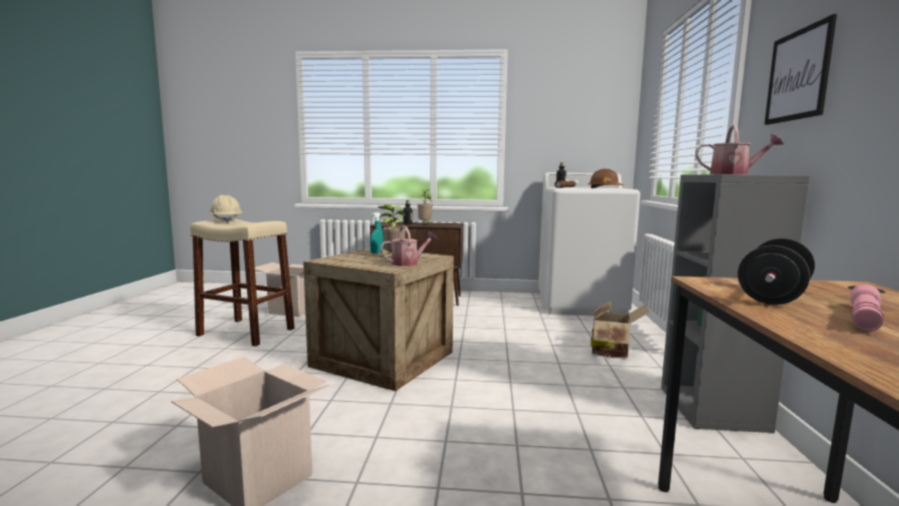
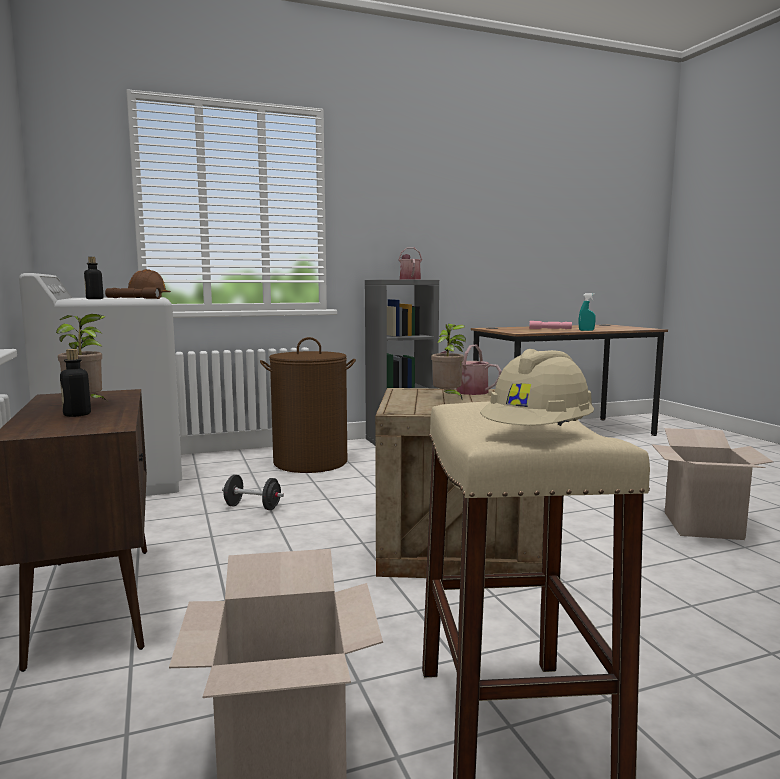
camera: 115 degrees left, 0 degrees up
(376, 253) = (426, 406): turquoise spray bottle -> turquoise spray bottle (586, 330)
(613, 351) = (310, 462): cardboard box -> brown laundry basket
(773, 296) = (534, 330): black dumbbell -> black dumbbell (253, 507)
(798, 75) = (394, 218): picture -> none

